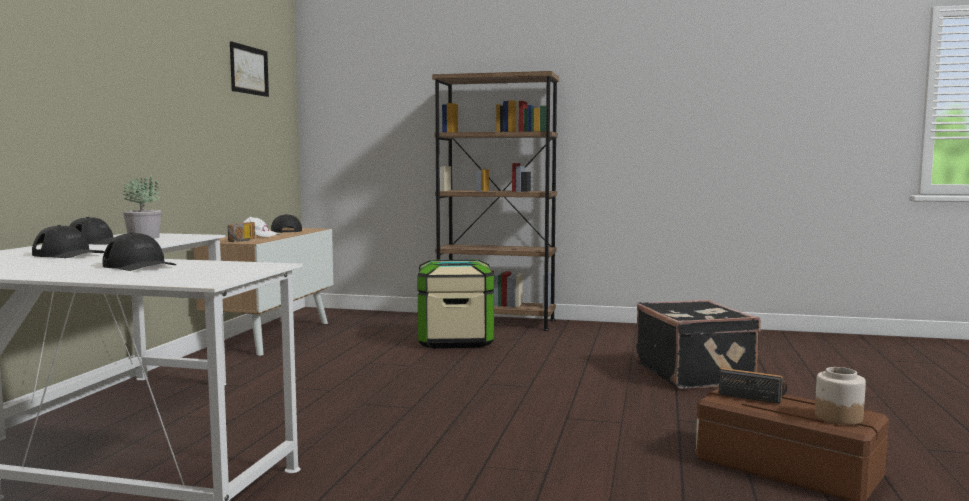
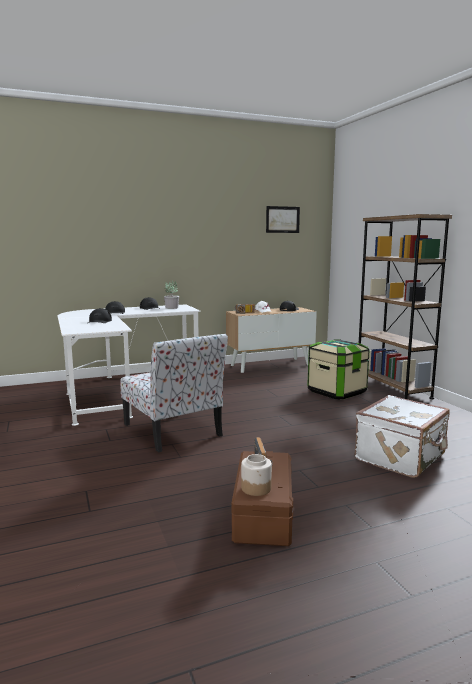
camera: 55 degrees right, 5 degrees up
(429, 452) = (173, 431): none -> chair
(694, 373) = (401, 458): black suitcase -> white suitcase

